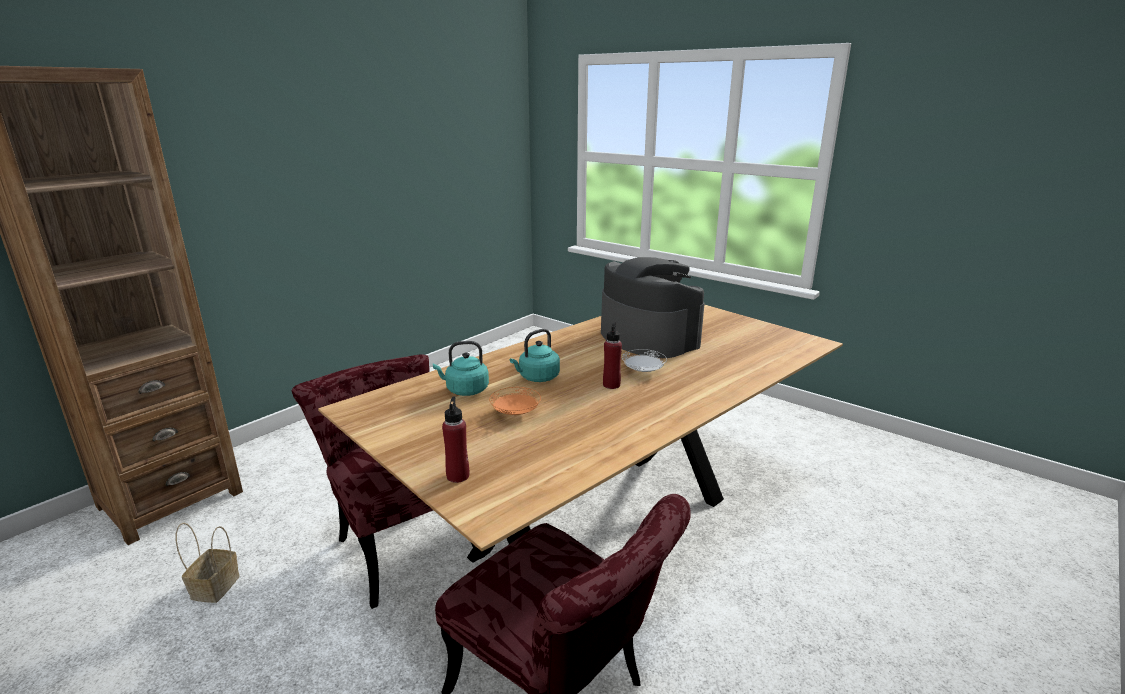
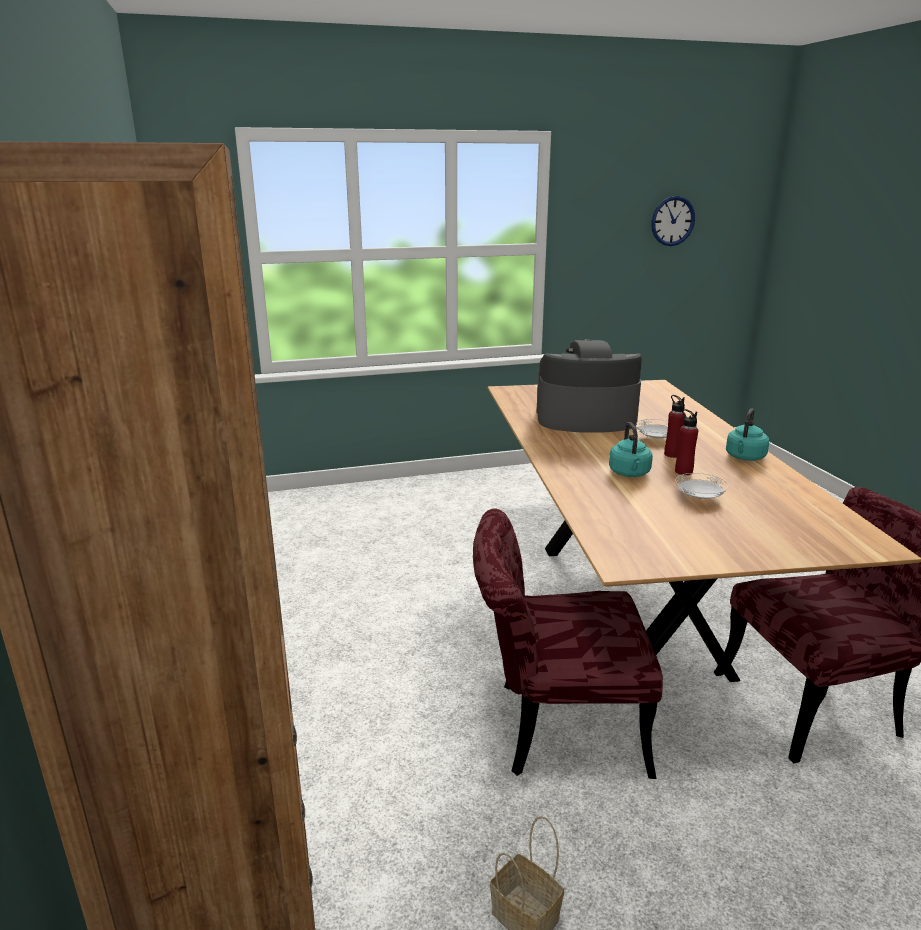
camera: 55 degrees left, 0 degrees up
(458, 476) = (806, 544): red bottle -> red bottle (683, 471)
(465, 390) = (629, 506): turquoise kettle -> turquoise kettle (744, 457)
(515, 413) = (699, 498): orange plate -> white plate
(1024, 157) = (672, 221): none -> wall clock

